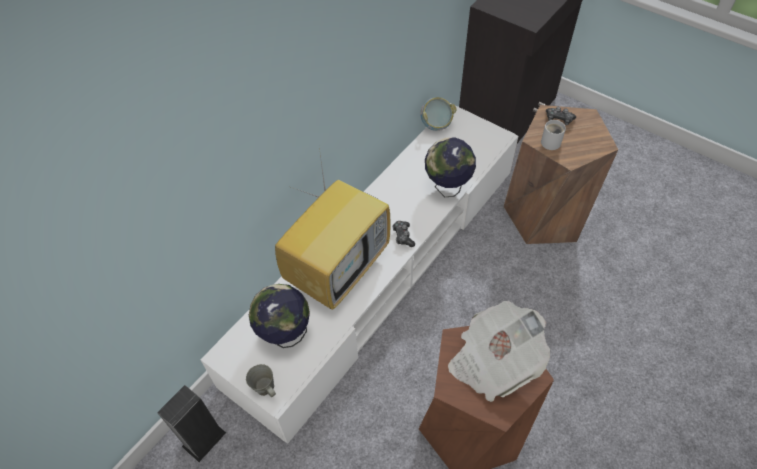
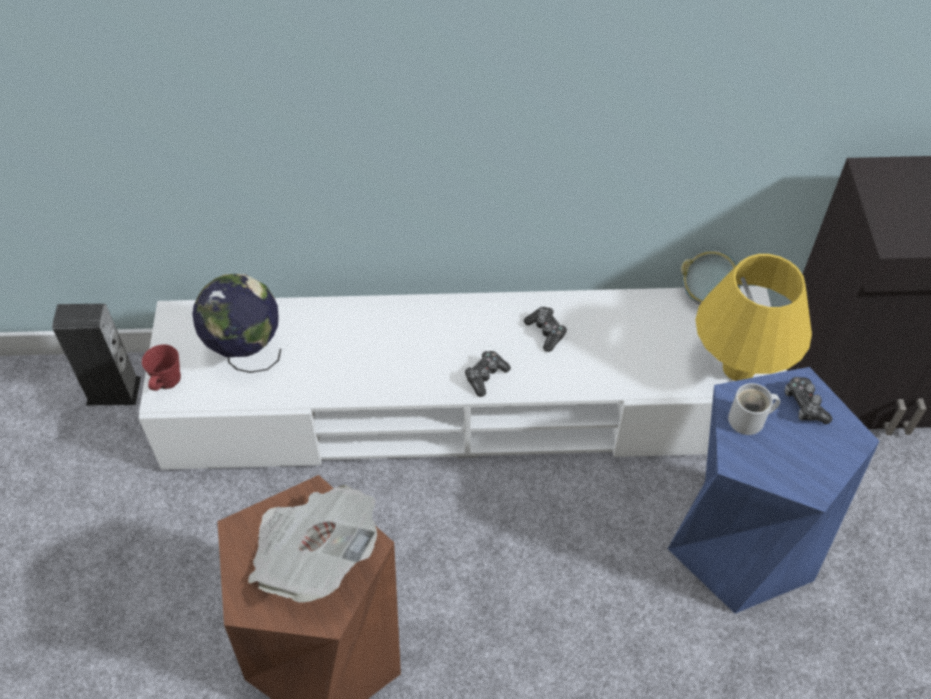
camera: 50 degrees right, 0 degrees up
(265, 388) = (166, 381): grey mug -> red mug
(338, 267) = (380, 341): television -> none
(399, 195) = (546, 332): none -> game controller
(447, 188) = (609, 375): globe -> none
(485, 141) = (738, 368): none -> yellow table lamp
(544, 215) = (741, 543): brown stool -> blue stool

